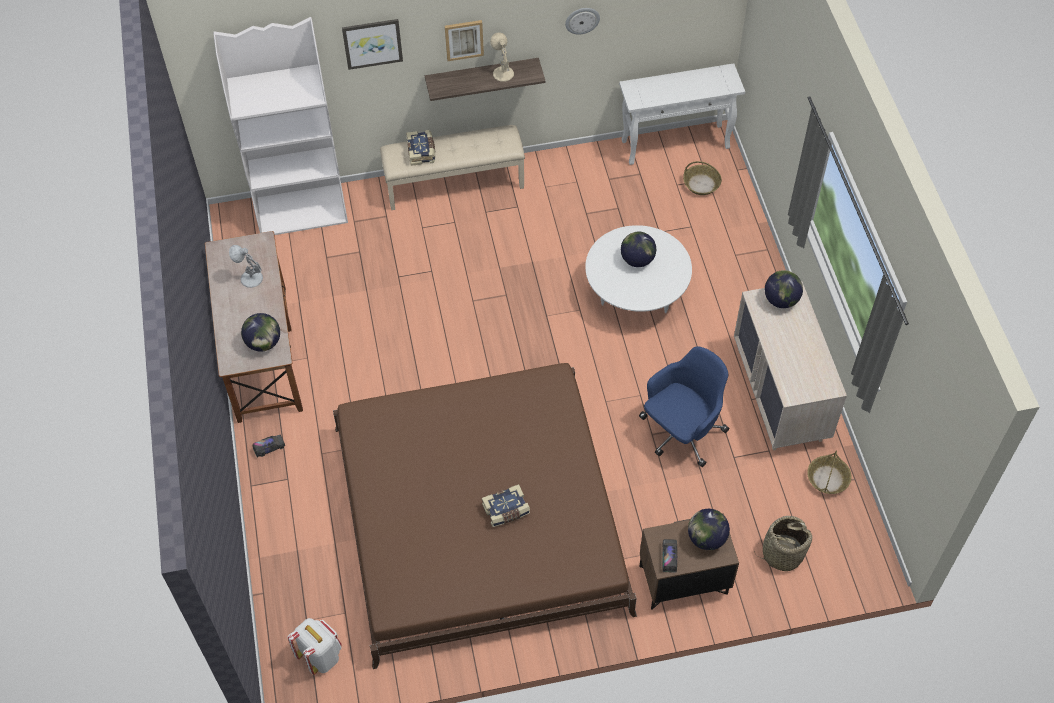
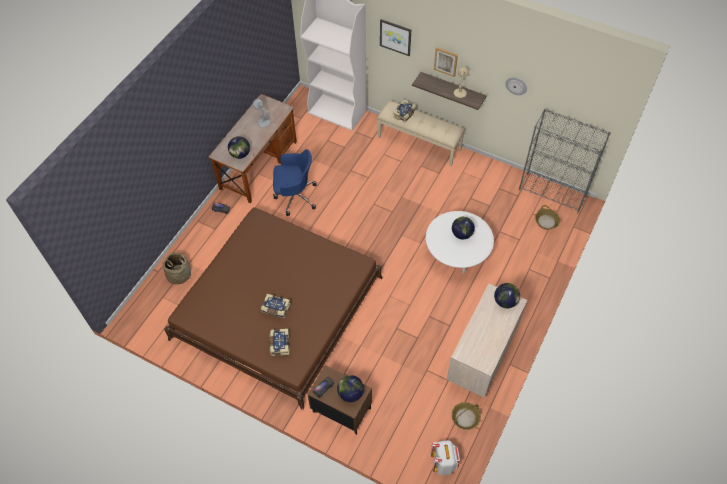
camera: 40 degrees right, 0 degrees up
(320, 656) = (153, 317): white backpack -> white backpack (444, 463)
(555, 550) = (279, 344): none -> book
(676, 144) = (552, 193): white console table -> grey bookcase
(681, 432) = (412, 338): blue office chair -> blue office chair (294, 196)
(782, 553) = (403, 436): basket -> basket (179, 275)

